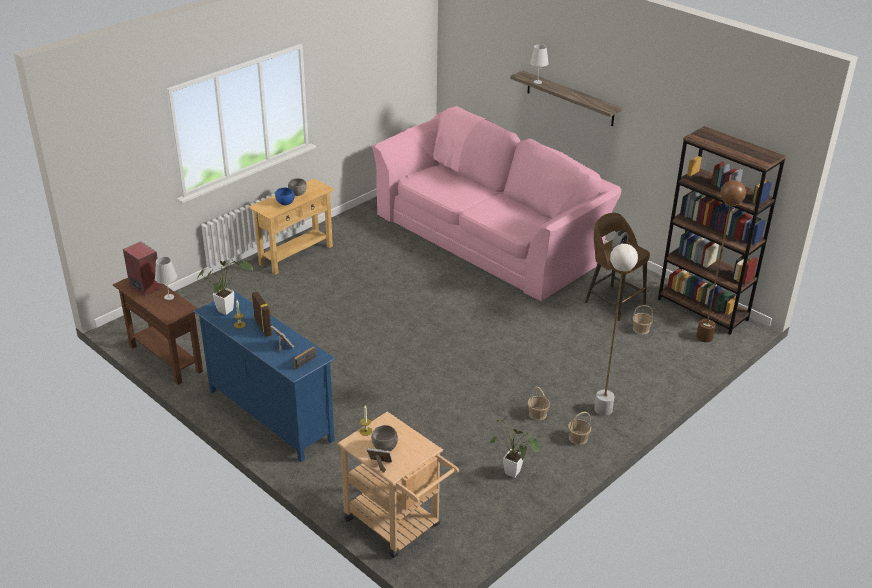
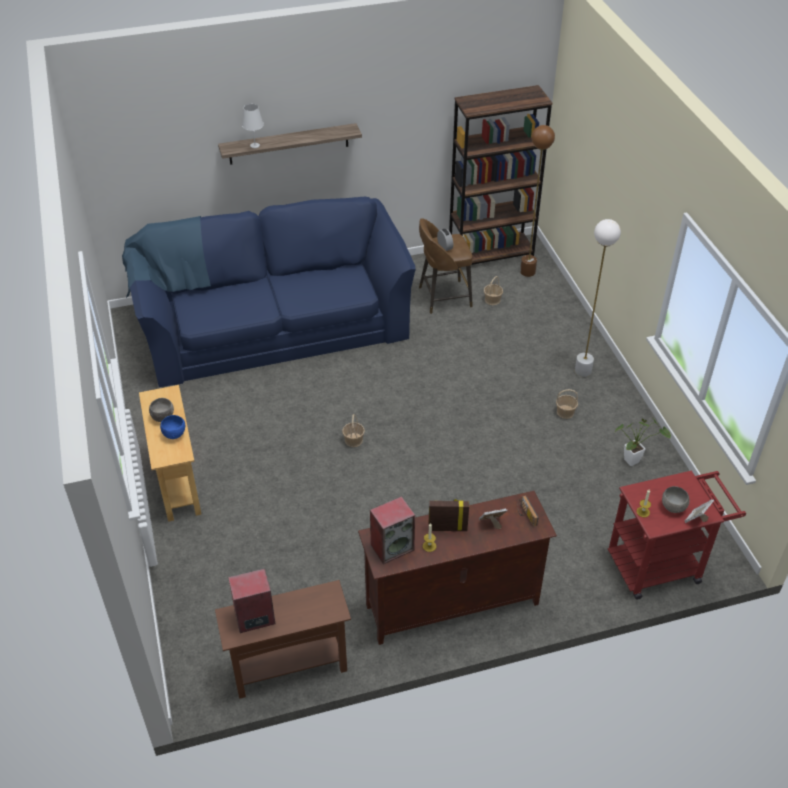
camera: 60 degrees left, 10 degrees up
(169, 297) = (294, 601): white table lamp -> none
(228, 309) = (392, 547): potted plant -> speaker
(269, 415) = (452, 605): blue tv stand -> brown tv stand
(398, 526) = (662, 564): beige cart -> red cart
(490, 235) = (273, 324): pink sofa -> blue sofa
(578, 438) = (610, 402): basket -> basket (353, 440)

